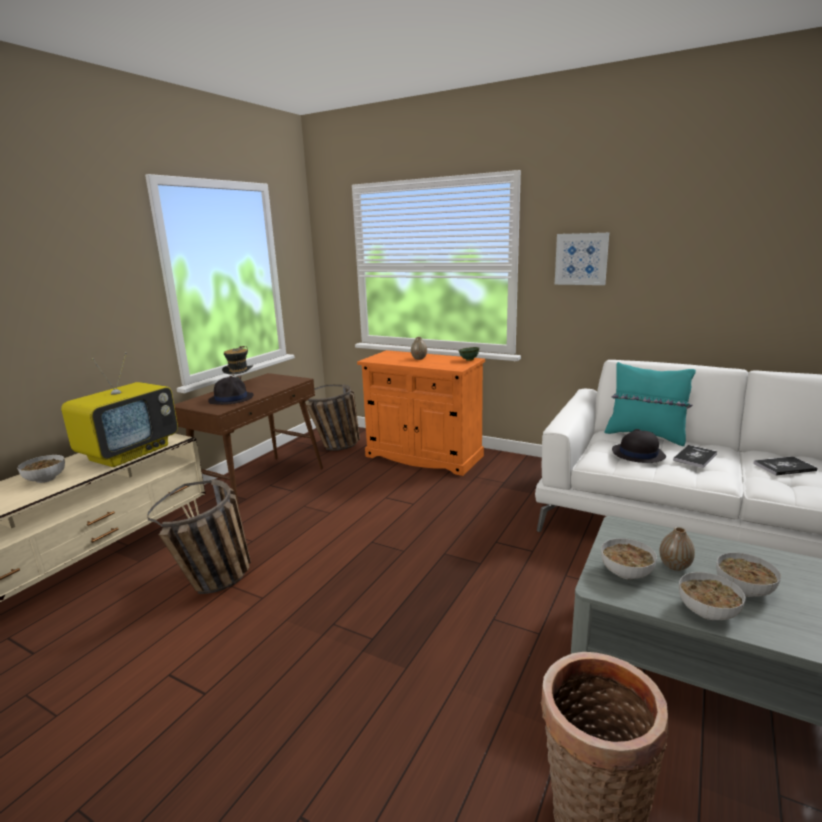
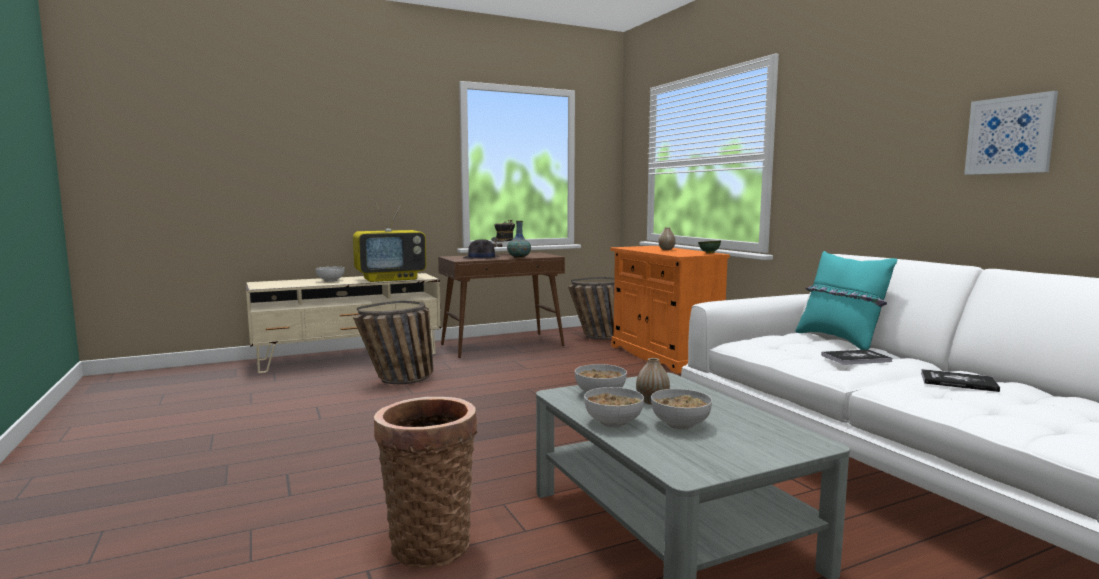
camera: 35 degrees right, 10 degrees down
(271, 390) = (519, 257): none -> vase
(581, 259) = (829, 142): picture -> picture (1010, 135)
(637, 454) = (791, 346): black hat -> none

